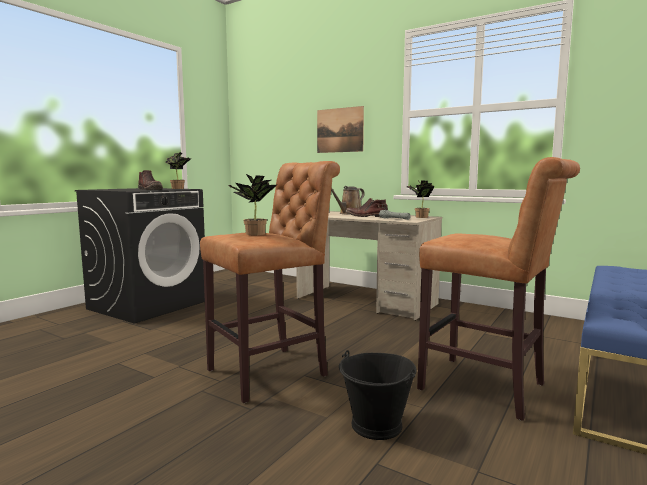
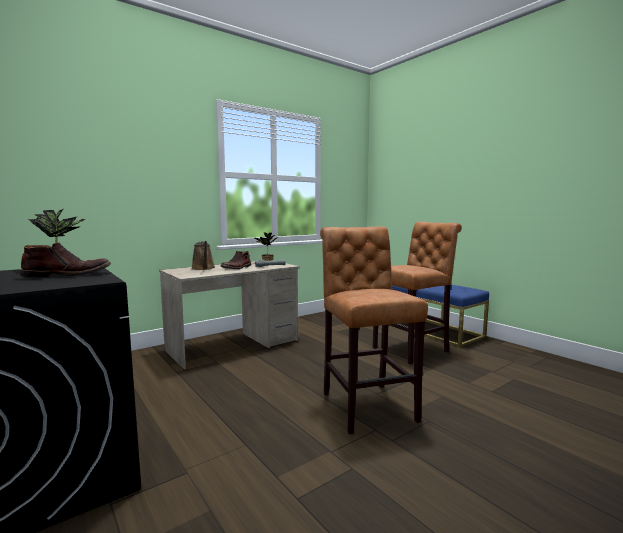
camera: 70 degrees left, 0 degrees up
(252, 234) = (380, 291): potted plant -> none
(340, 130) = (150, 181): picture -> none
(377, 425) = (453, 384): black bucket -> none

